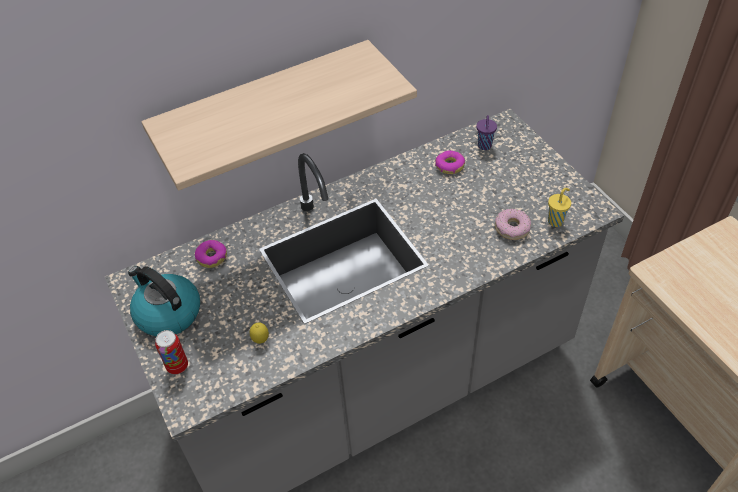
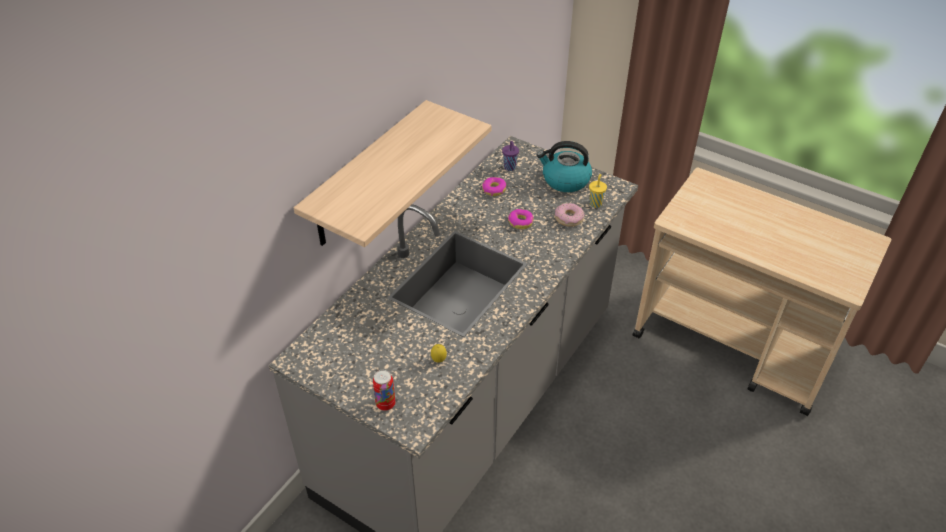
camera: 30 degrees left, 5 degrees down
(167, 313) = (347, 370): kettle -> kettle (565, 180)
(212, 257) = (352, 317): donut -> donut (520, 222)

